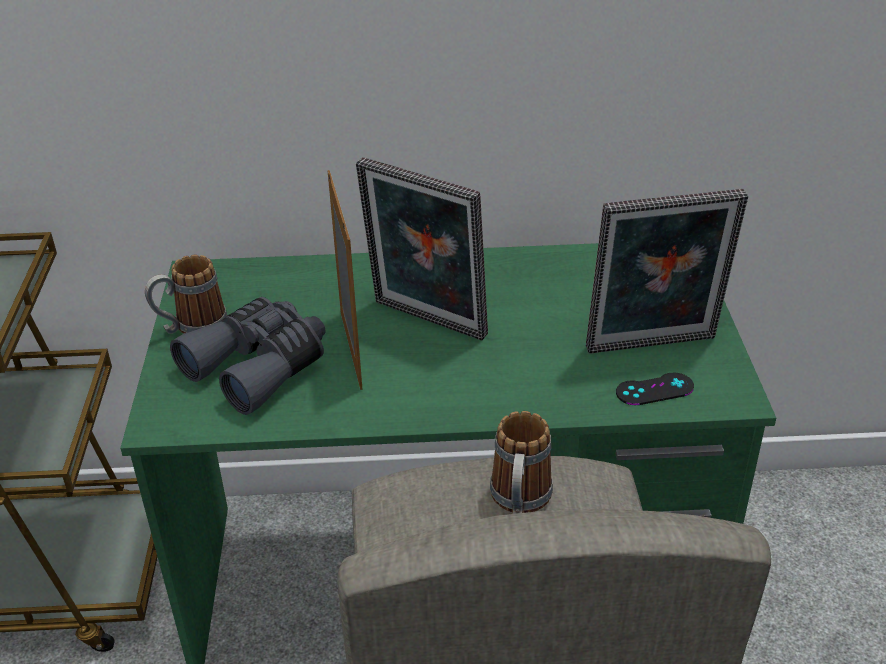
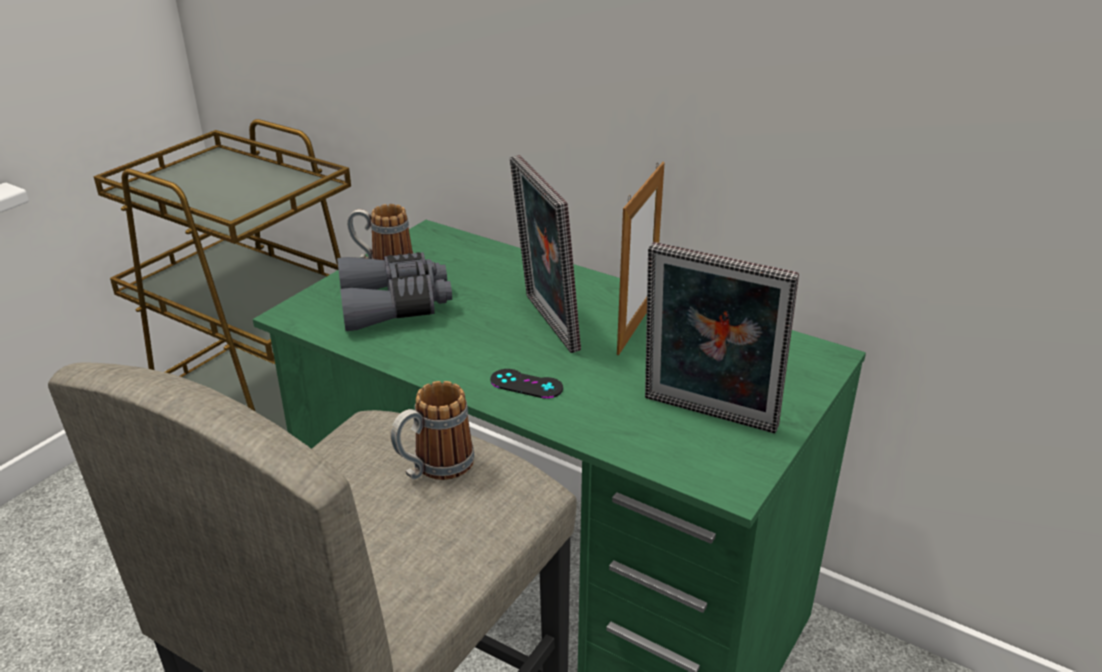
camera: 35 degrees right, 5 degrees down
(350, 349) = (467, 320): picture frame -> picture frame (636, 326)
(654, 389) = (666, 448): black game controller -> black game controller (526, 384)

